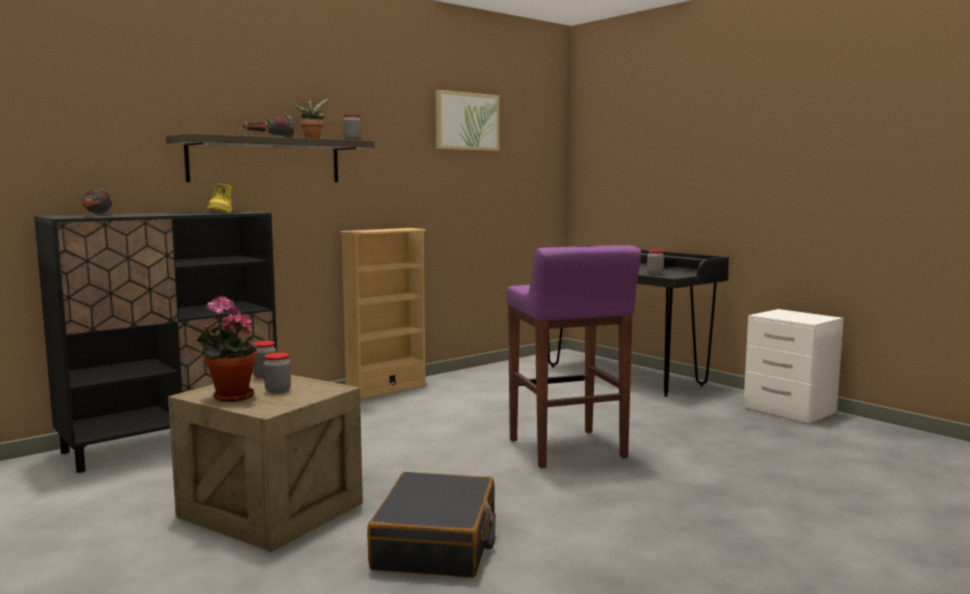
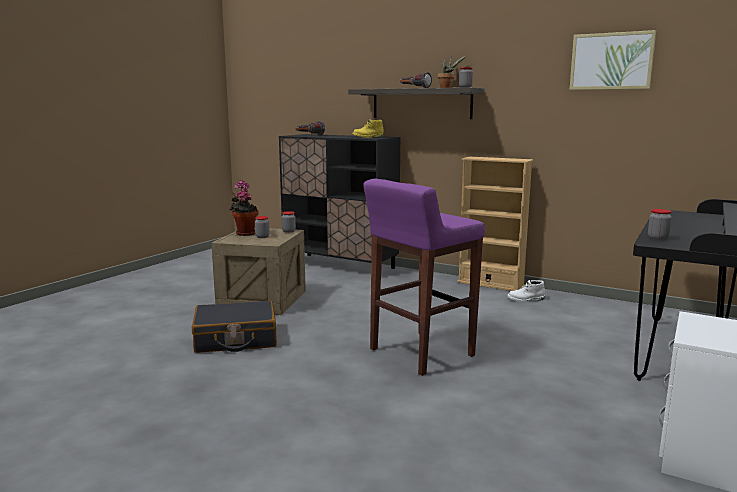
camera: 70 degrees right, 5 degrees up
(453, 387) = (526, 299): none -> white boot

